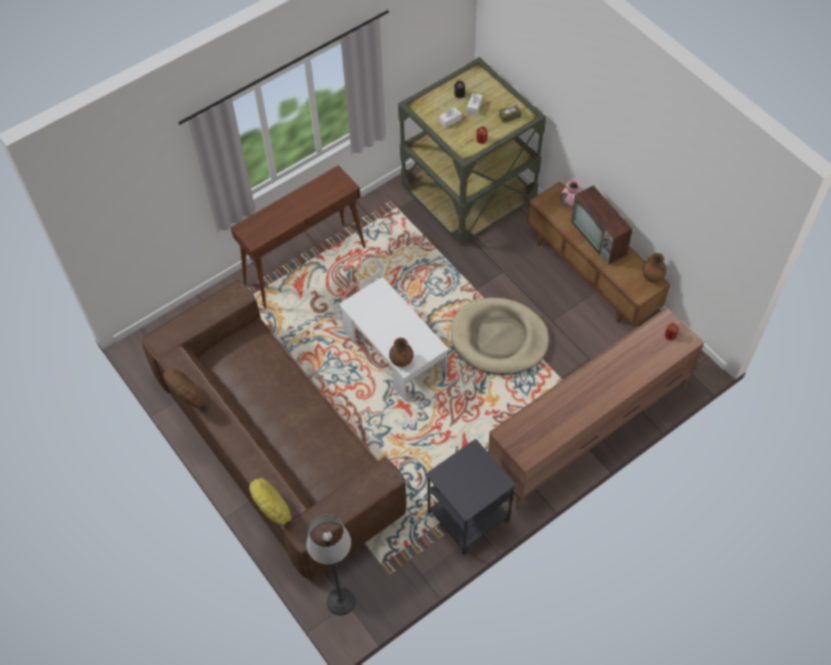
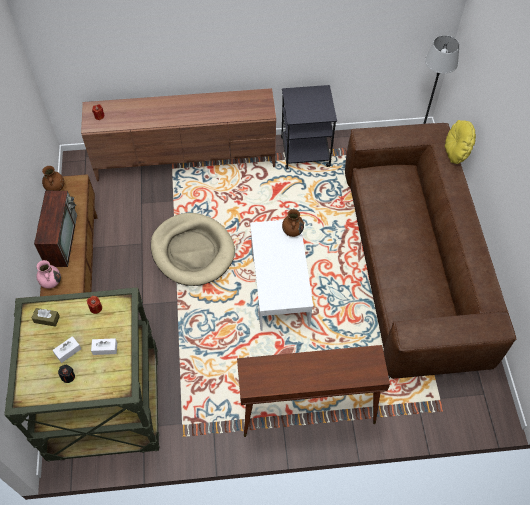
camera: 150 degrees left, 0 degrees up
(188, 398) = (489, 262): brown pillow -> none

